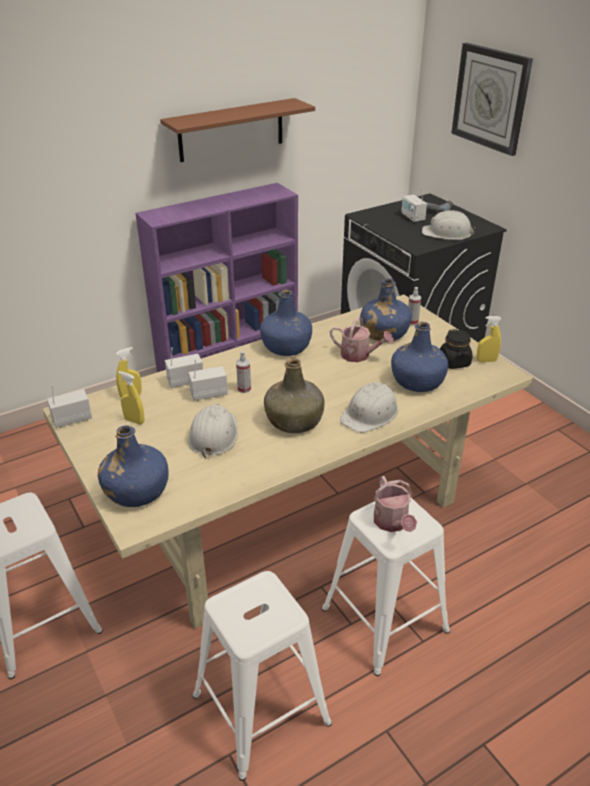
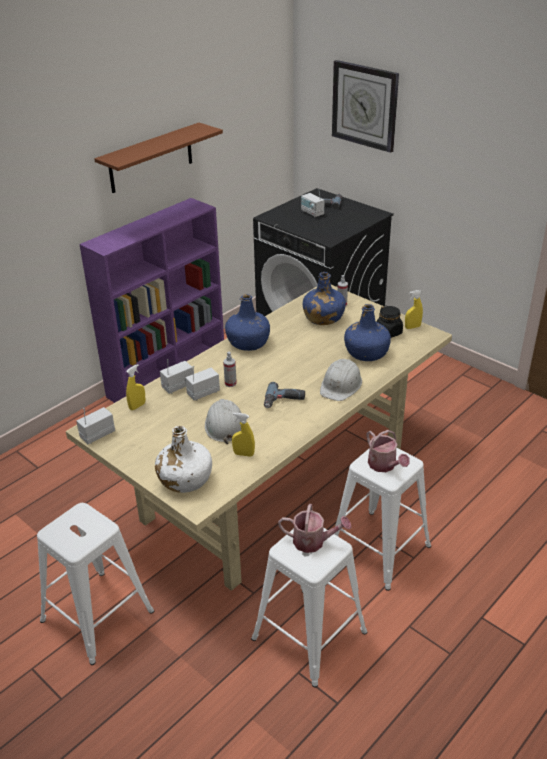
camera: 15 degrees left, 0 degrees up
(134, 421) = (152, 426): yellow spray bottle -> yellow spray bottle (243, 454)
(136, 491) = (185, 479): blue bottle -> white bottle
(294, 420) = (284, 401): green bottle -> power drill
(359, 355) = (311, 340): watering can -> watering can (313, 541)
(447, 233) = (347, 223): white hard hat -> none

